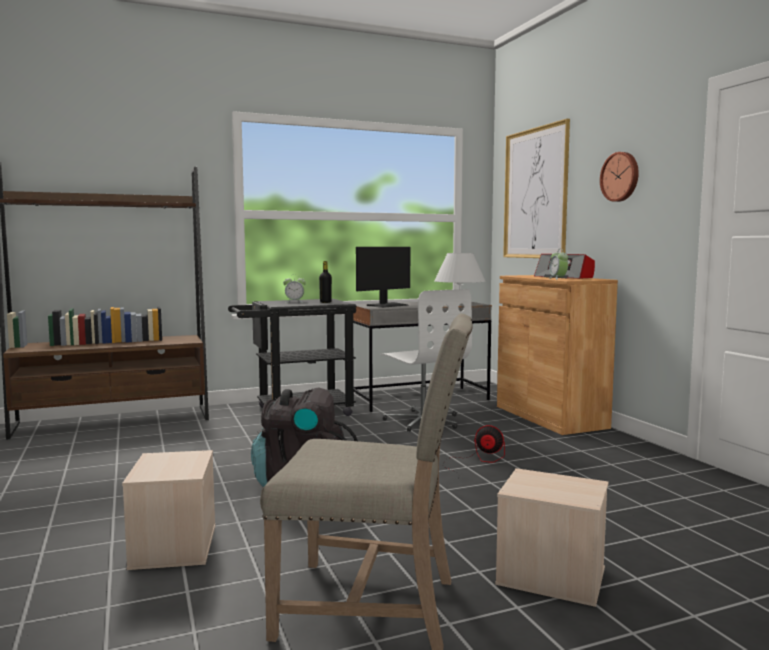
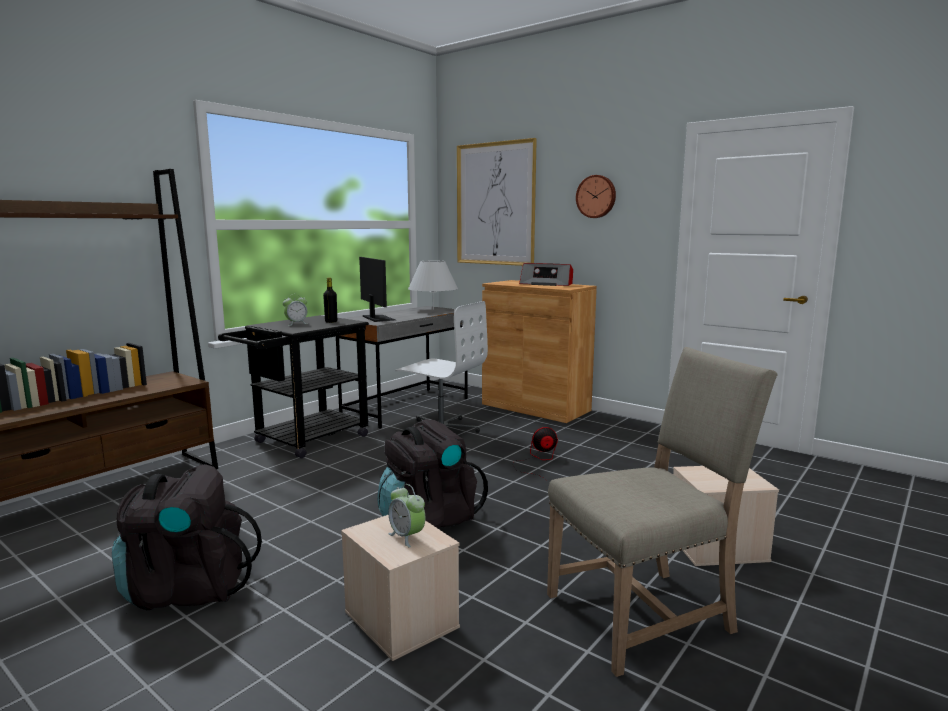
camera: 30 degrees left, 5 degrees up
(79, 489) = (187, 589): none -> black backpack
(387, 305) = (378, 318): monitor -> monitor turned 45 degrees counterclockwise
(558, 278) = (551, 287): alarm clock -> alarm clock (407, 537)

